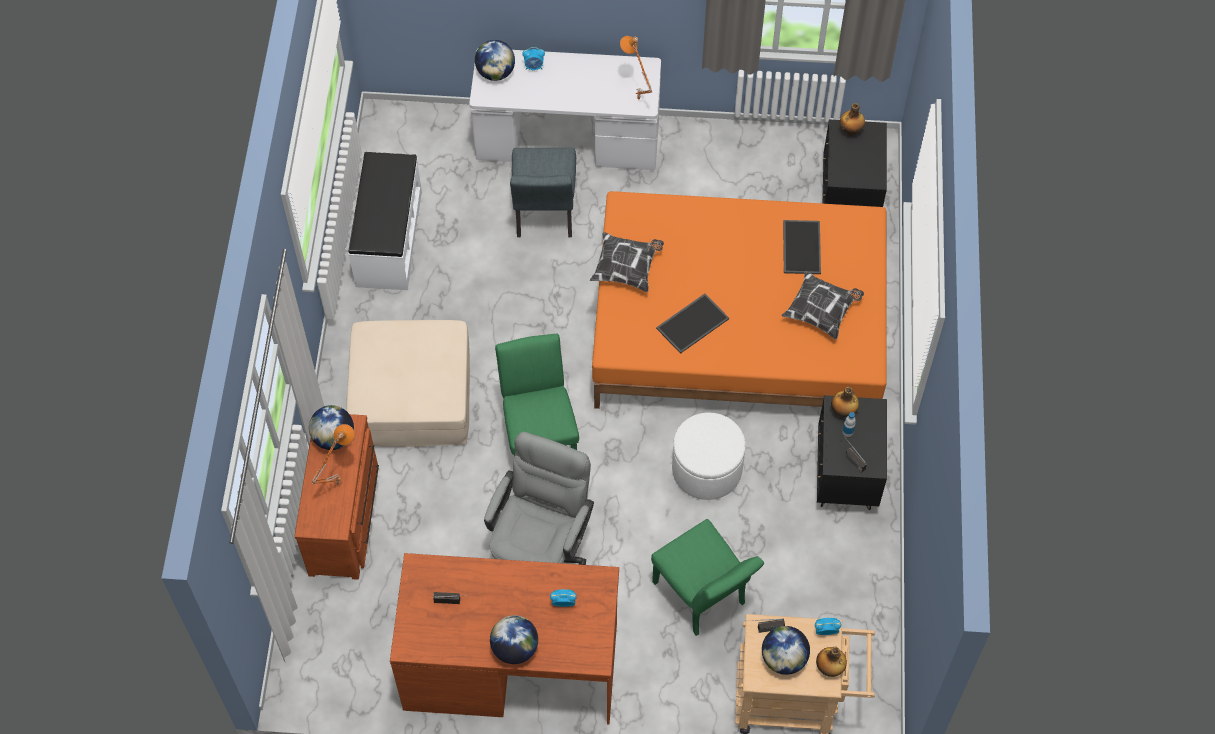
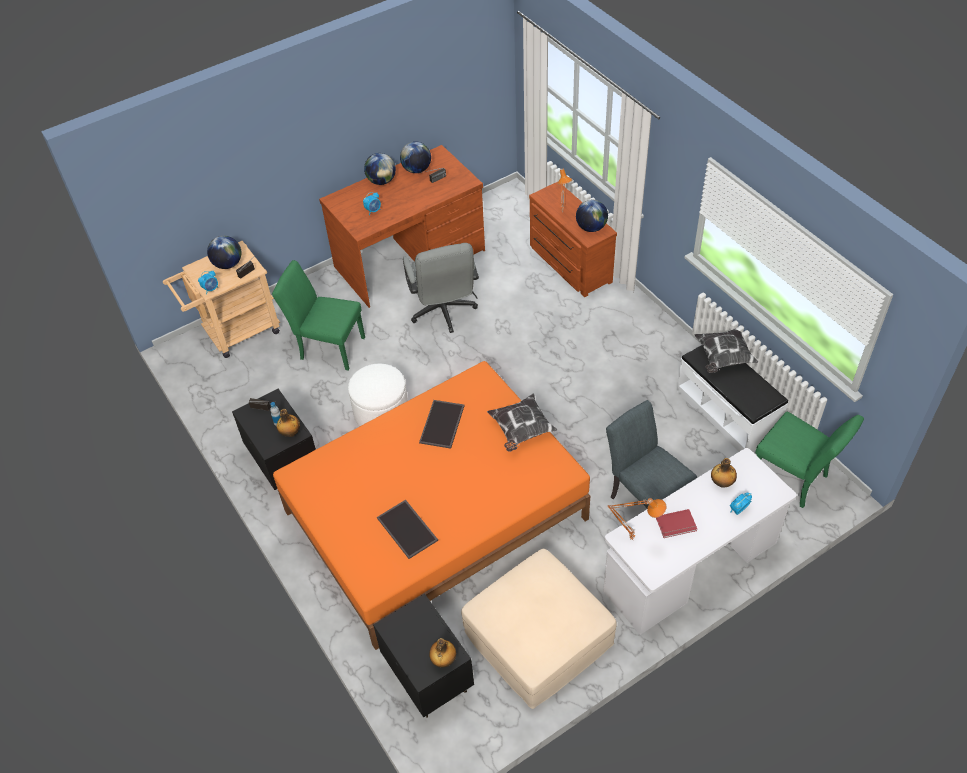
camera: 145 degrees right, 10 degrees down
(411, 396) = (603, 338): beige ottoman -> beige ottoman (539, 637)
(495, 72) = (759, 484): globe -> globe (416, 169)
(539, 435) = (504, 366): green chair -> green chair (794, 480)
(593, 87) = (676, 525): none -> red book
(821, 312) = (355, 491): pillow -> pillow (723, 357)
(829, 668) = (197, 274): bottle -> bottle (721, 483)

